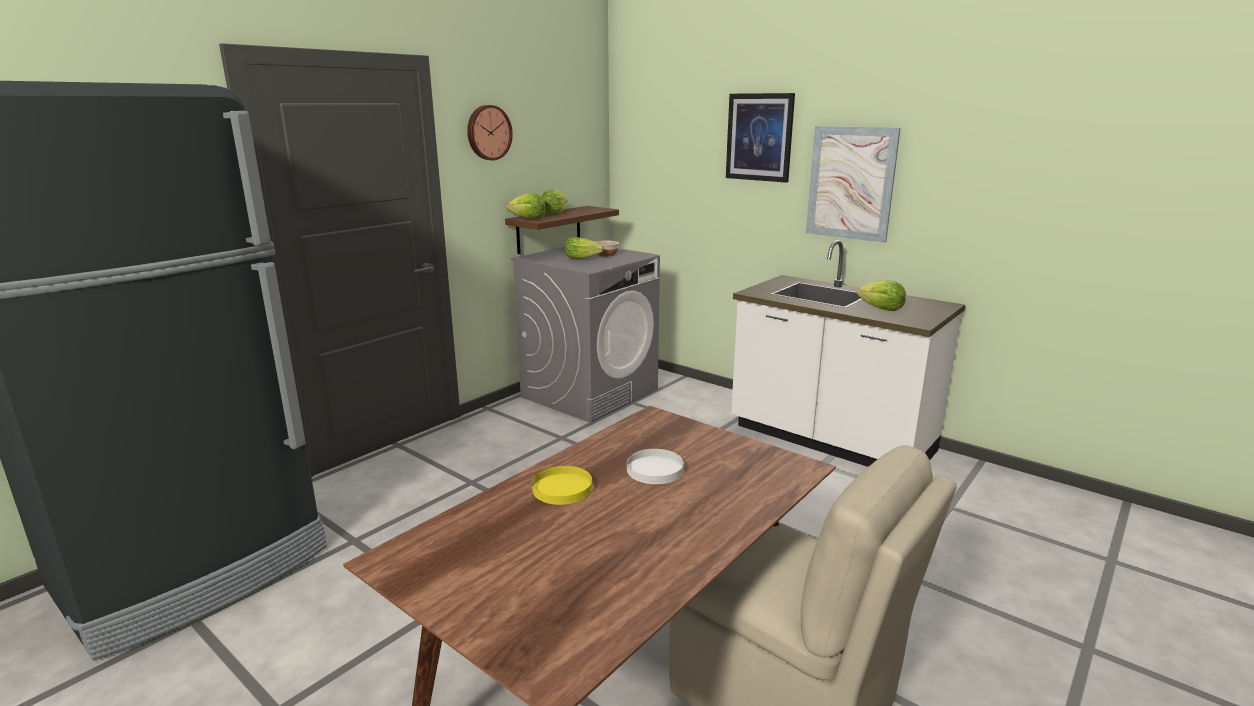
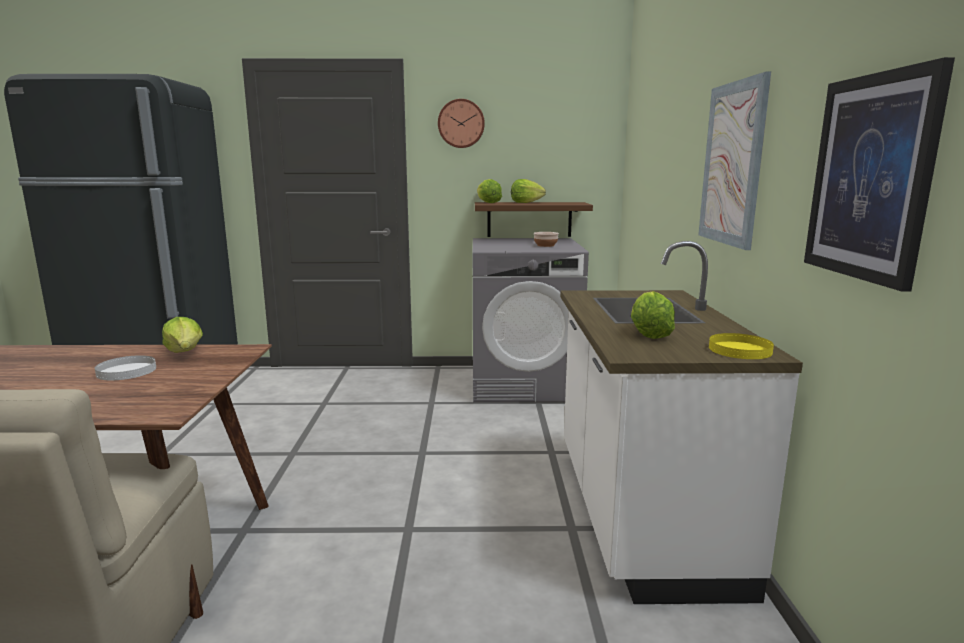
camera: 50 degrees right, 5 degrees down
(562, 488) = (76, 358): yellow plate -> yellow plate (740, 349)
(582, 258) = (515, 244): lettuce -> lettuce (185, 352)
(759, 137) = (685, 114): picture -> picture (870, 178)

